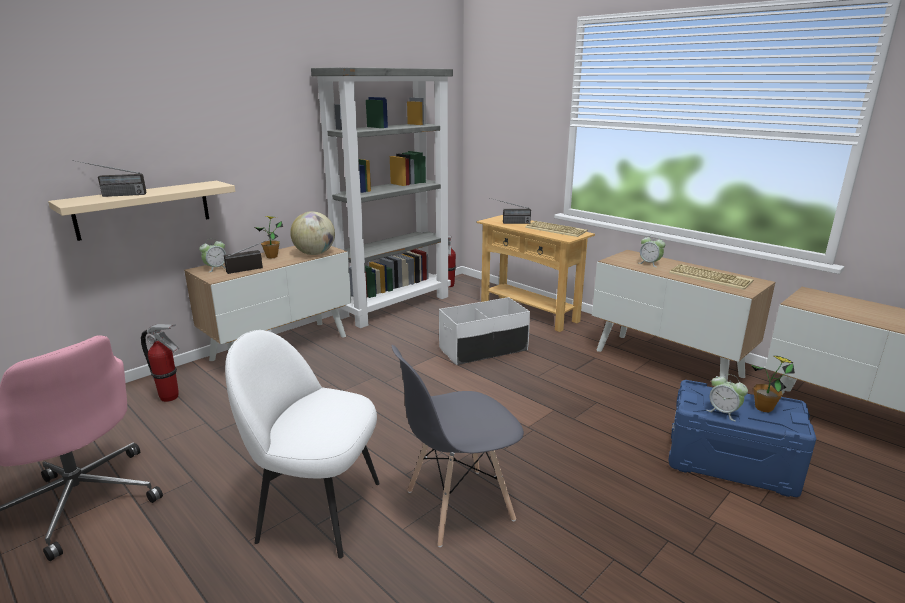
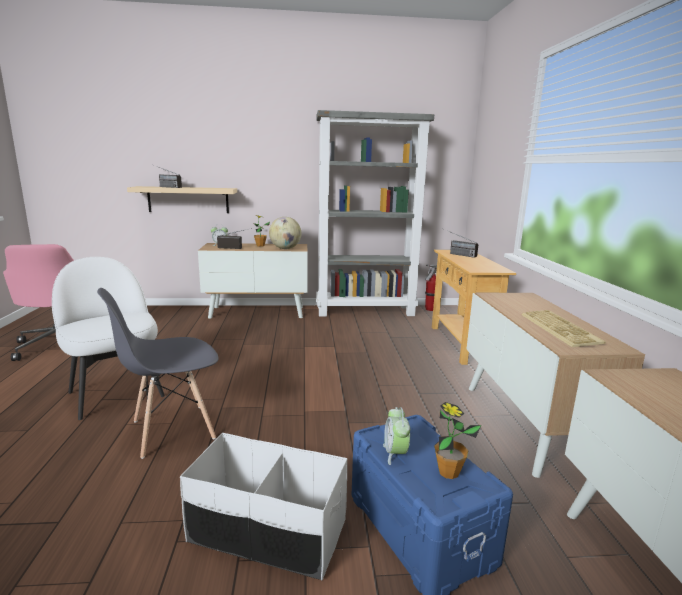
camera: 40 degrees right, 5 degrees down
(170, 397) = (167, 317): fire extinguisher -> none
(458, 506) = (172, 430): grey chair -> grey chair turned 45 degrees counterclockwise
(483, 349) = (374, 354): white storage box -> white storage box (268, 532)
(556, 230) = (485, 264): keyboard -> none
(650, 264) = (522, 305): alarm clock -> none

